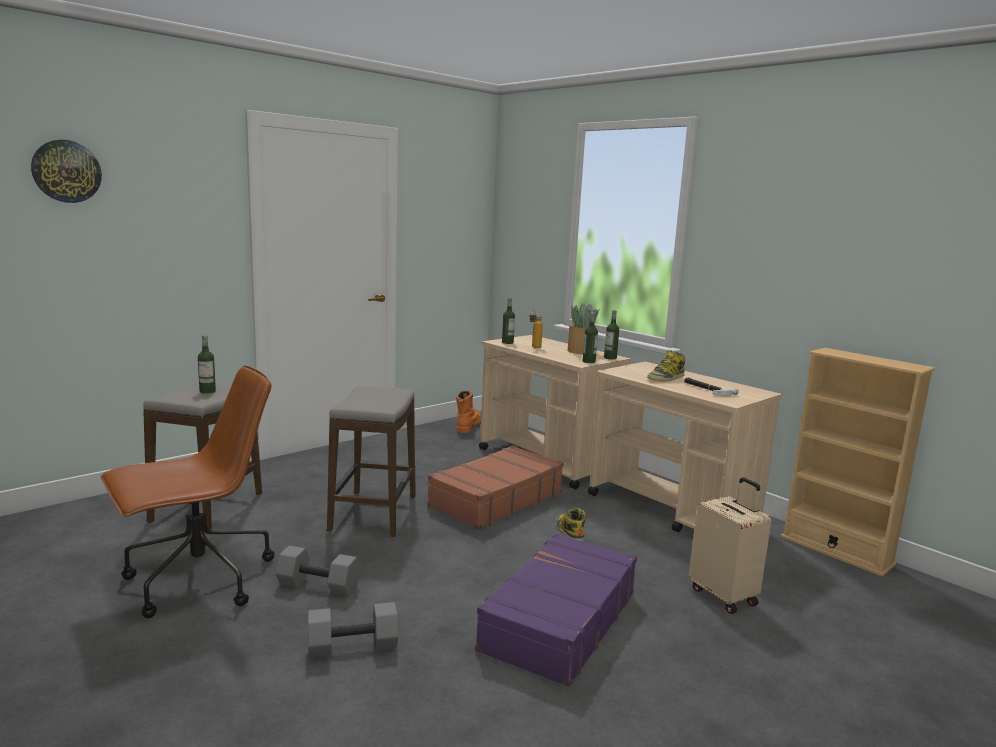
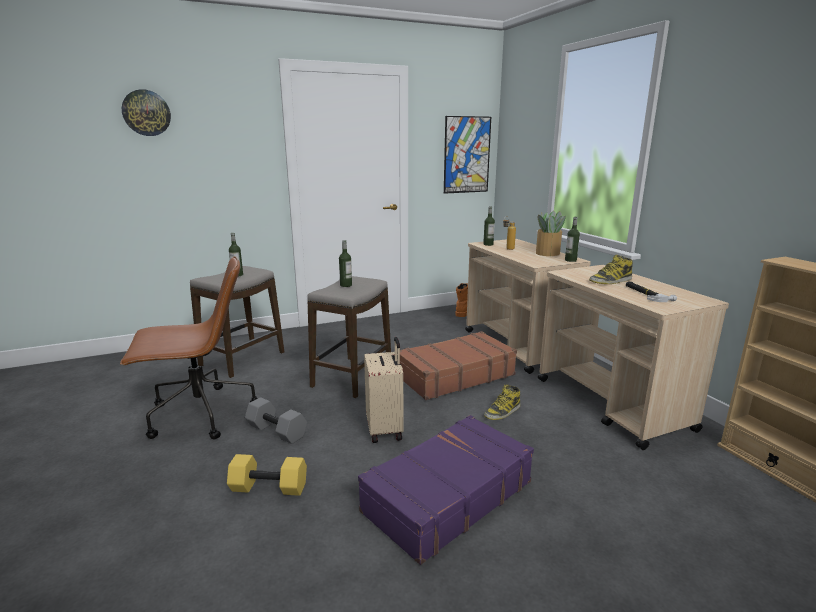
camera: 20 degrees right, 5 degrees up
(353, 645) = (270, 487): grey dumbbell -> yellow dumbbell
(461, 235) = (467, 155): none -> picture
(569, 531) = (502, 412): boot -> boot turned 135 degrees counterclockwise
(589, 361) = (546, 263): bottle -> bottle (346, 285)
(724, 596) = (624, 499): beige suitcase -> beige suitcase (385, 429)

